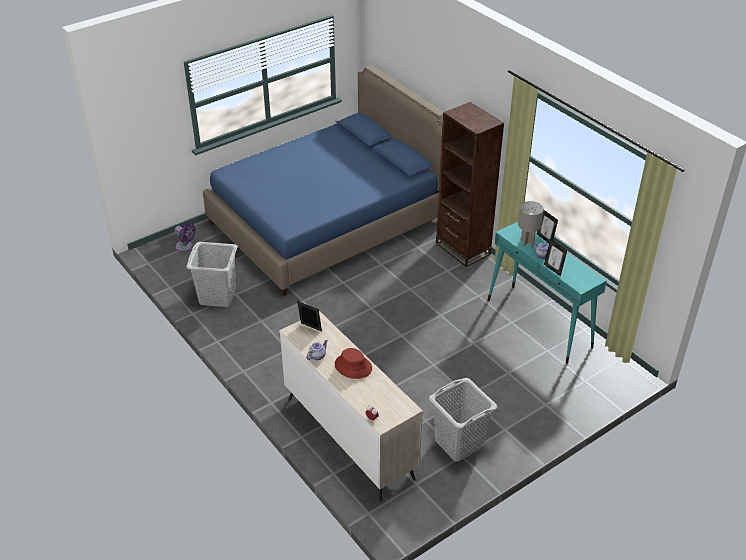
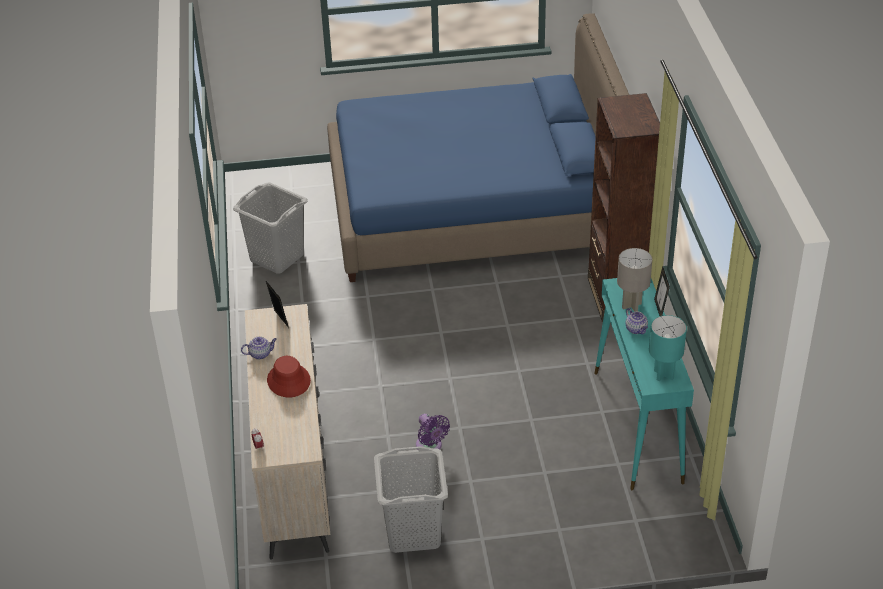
camera: 30 degrees right, 0 degrees up
(185, 246) = (286, 187): purple fan -> purple fan (430, 447)
(553, 269) = (634, 351): picture frame -> none
(582, 277) = (663, 374): none -> turquoise table lamp

